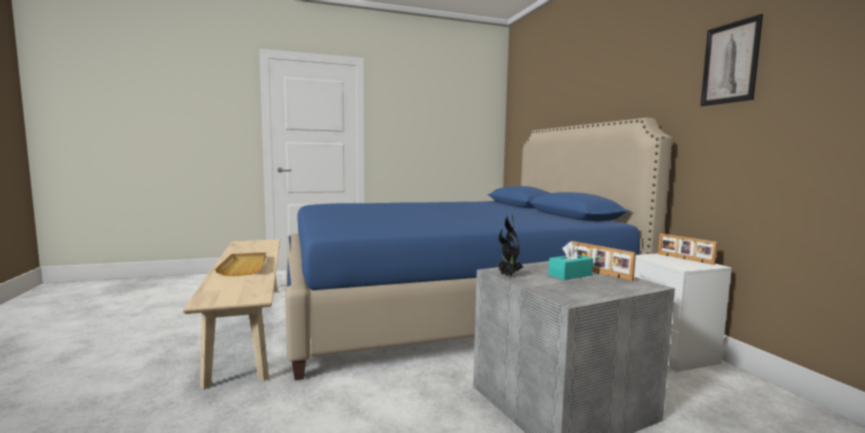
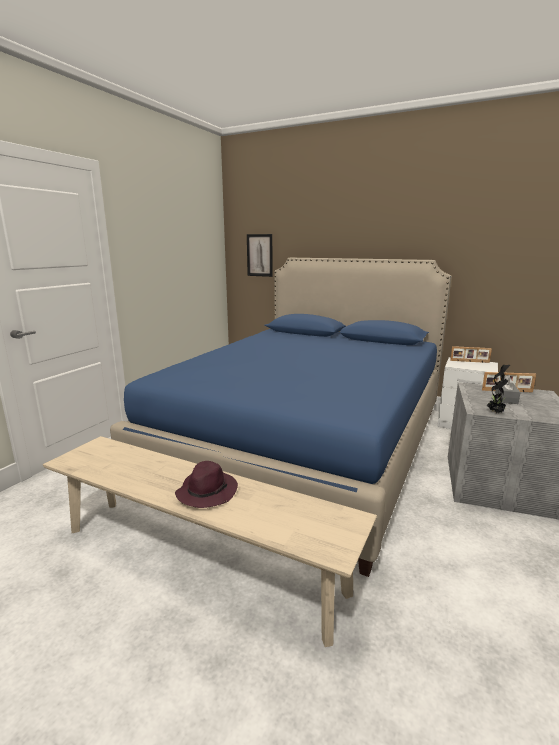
camera: 45 degrees left, 10 degrees up
(244, 266) = (207, 491): beige tray -> purple hat
(570, 275) = (506, 398): turquoise tissue box -> grey tissue box
(730, 63) = (496, 227): picture -> picture (259, 255)

